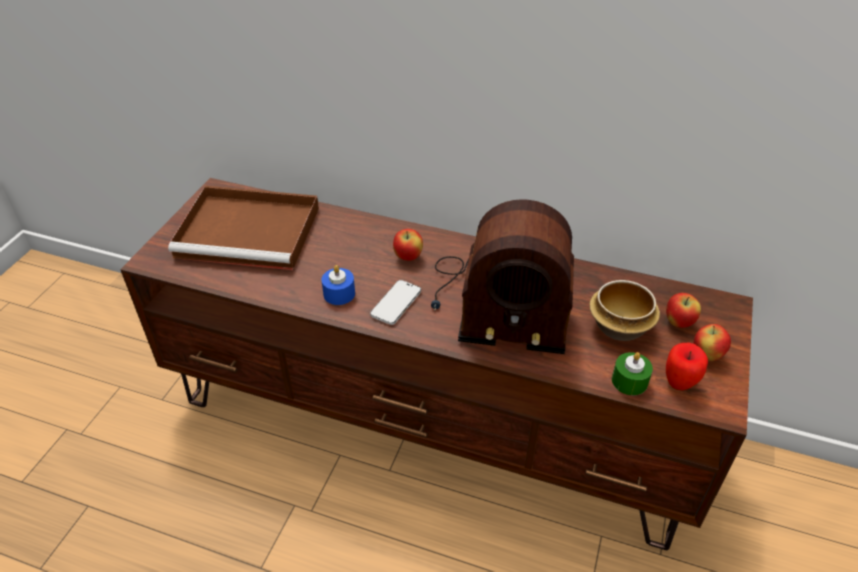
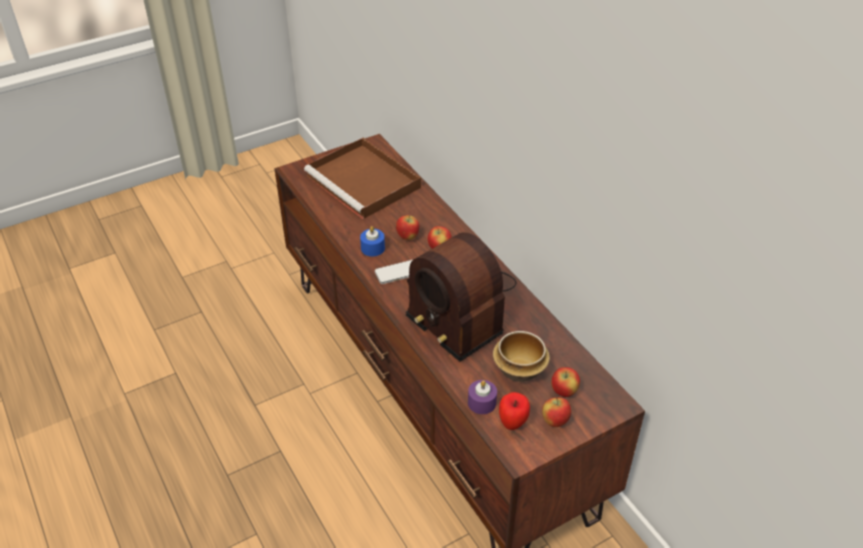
camera: 40 degrees right, 0 degrees up
(362, 263) = (407, 237): none -> apple
(629, 381) = (482, 403): green candle -> purple candle

